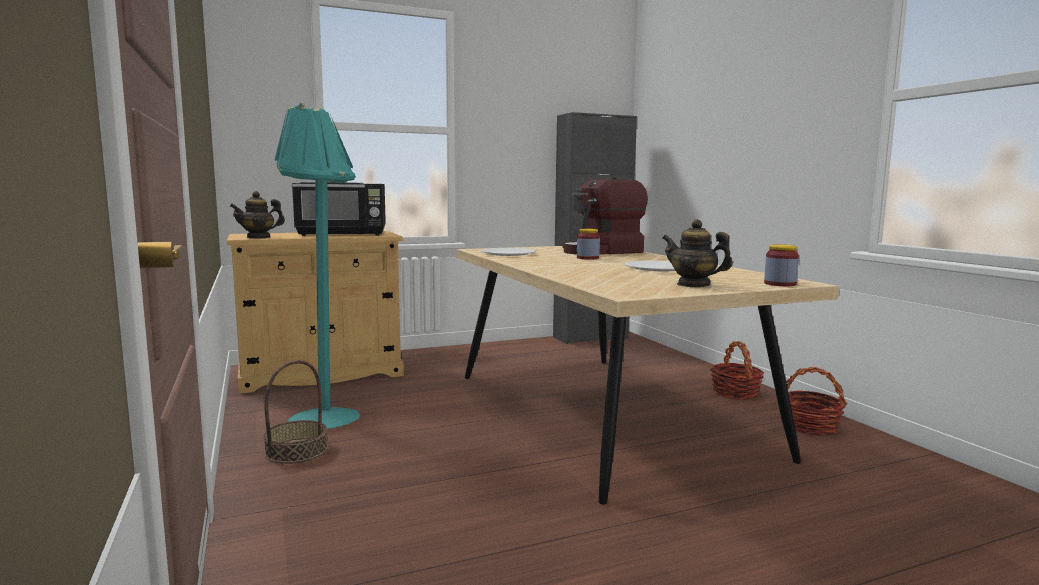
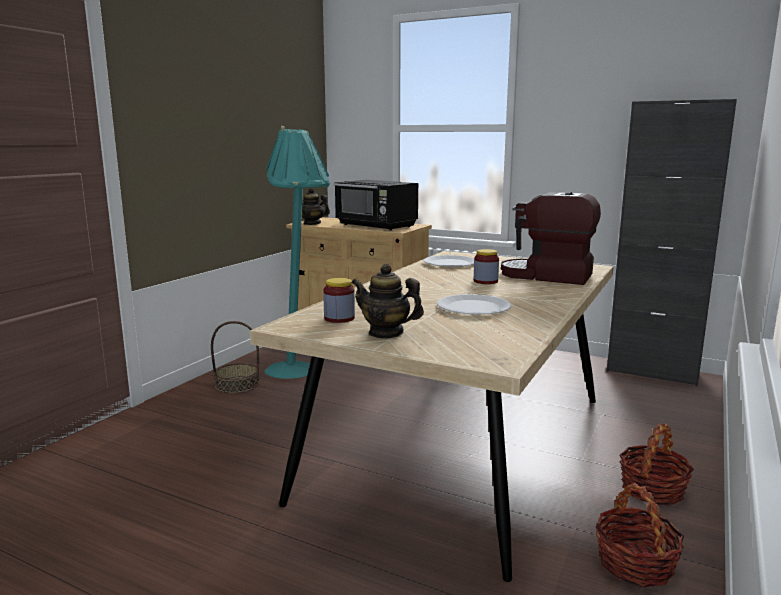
camera: 50 degrees right, 5 degrees up
(693, 285) = (386, 333): teapot -> teapot turned 60 degrees counterclockwise
(780, 284) = (466, 356): jar -> jar (339, 318)

